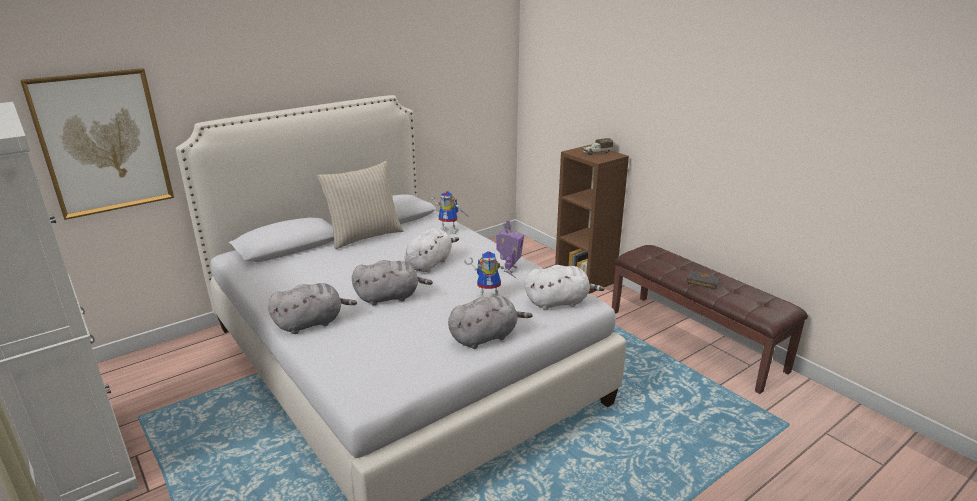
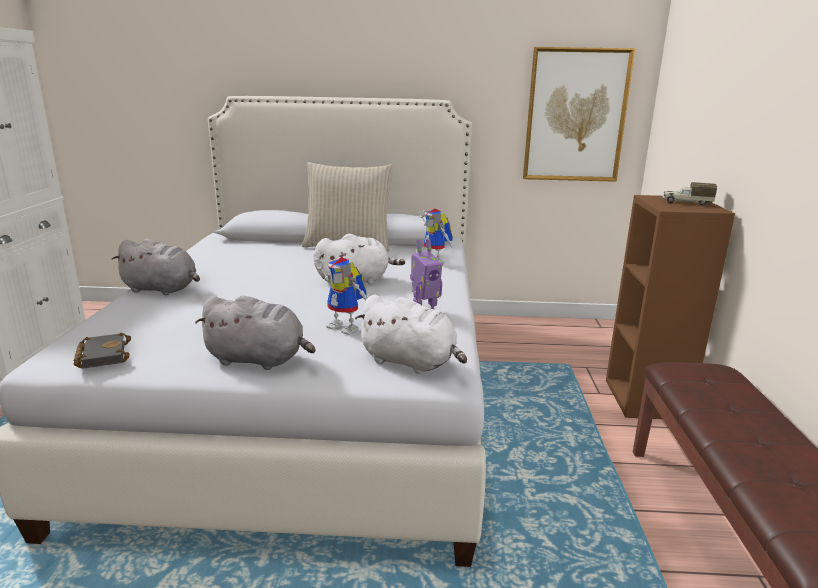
camera: 40 degrees right, 5 degrees down
(103, 143) = (157, 103): picture -> picture (575, 116)
(390, 297) = (259, 293): grey plush toy -> none
(701, 282) = (746, 445): black book -> black book (102, 355)

